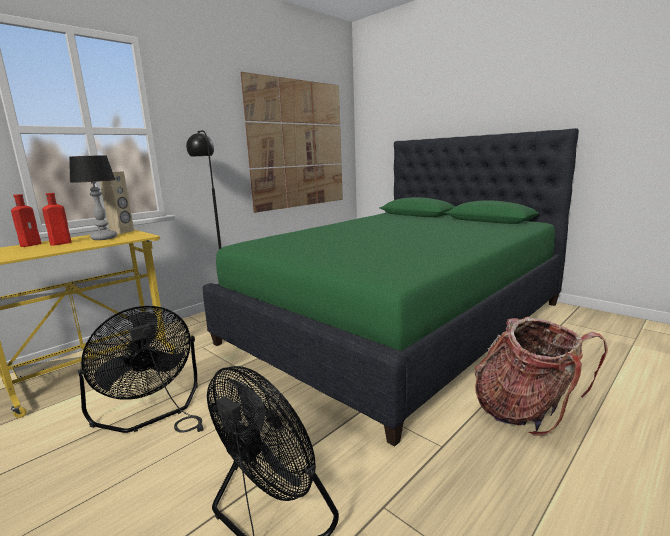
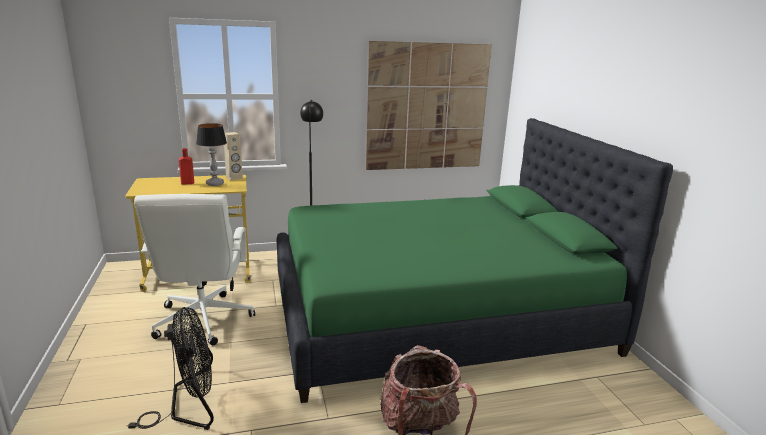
camera: 30 degrees right, 5 degrees up
(32, 244) = (174, 179): red bottle -> none
(157, 413) = (204, 318): black fan -> white office chair

